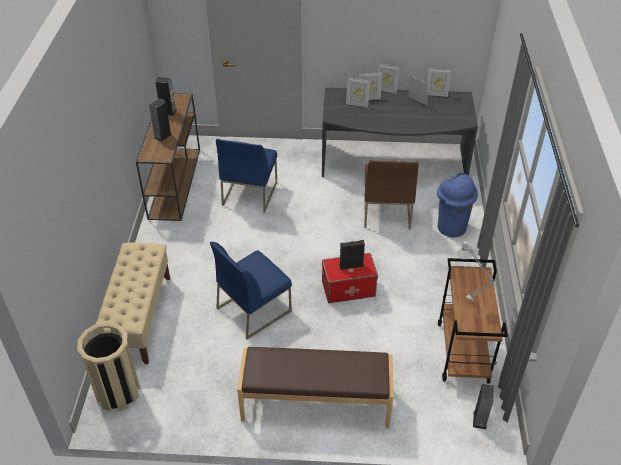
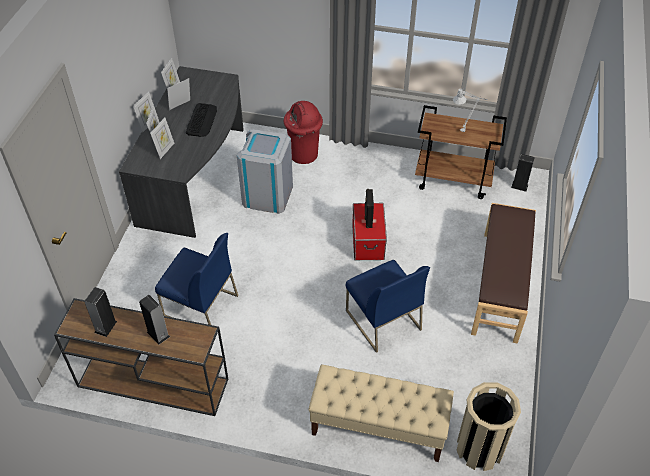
camera: 80 degrees left, 5 degrees up
(386, 211) = (267, 195): brown chair -> grey trash can
(403, 116) = (201, 120): none -> keyboard
(451, 227) = (304, 155): blue trash can -> red trash can

